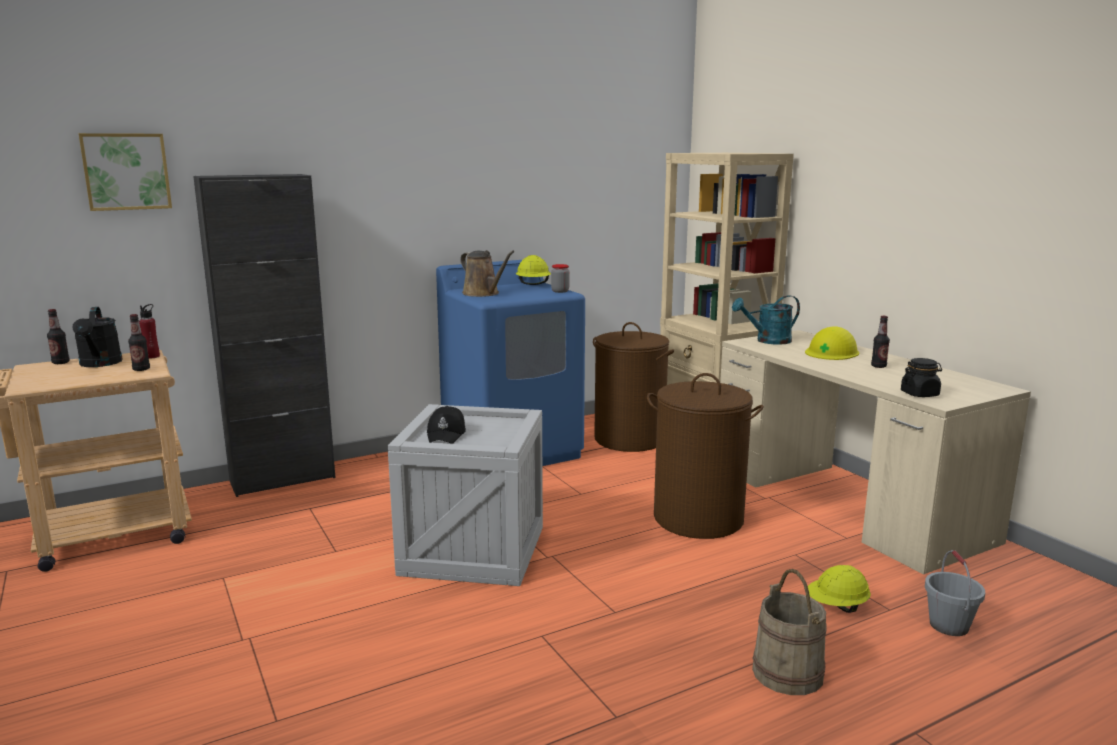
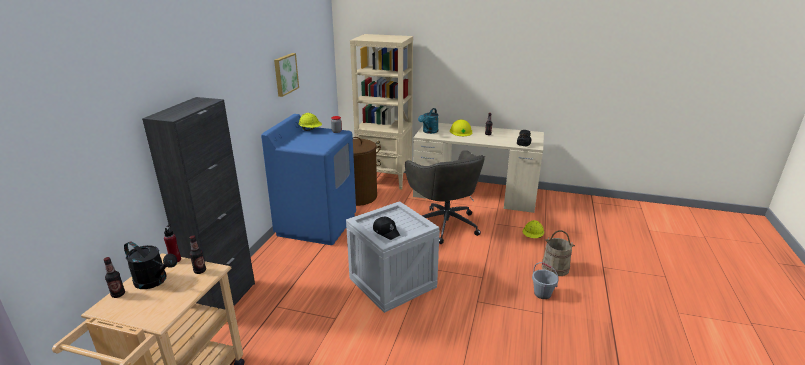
camera: 45 degrees left, 10 degrees up
(126, 171) = (101, 129): picture -> picture (285, 74)
(483, 293) = (305, 144): brown watering can -> none
(698, 519) = (445, 224): brown laundry basket -> grey office chair
(949, 626) = (563, 228): grey bucket -> grey bucket (542, 294)

